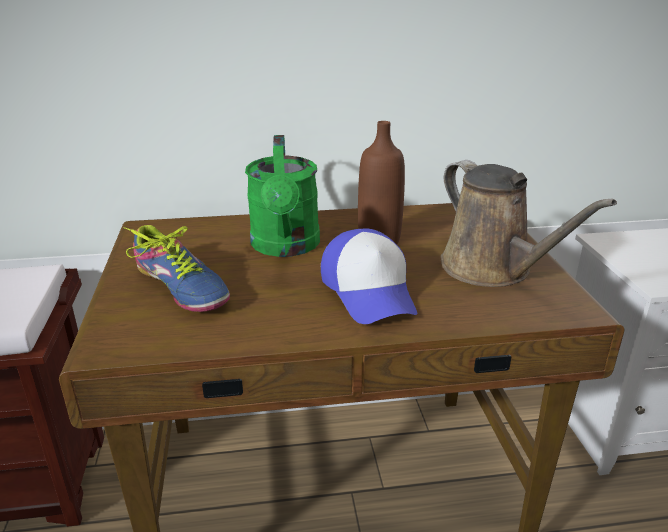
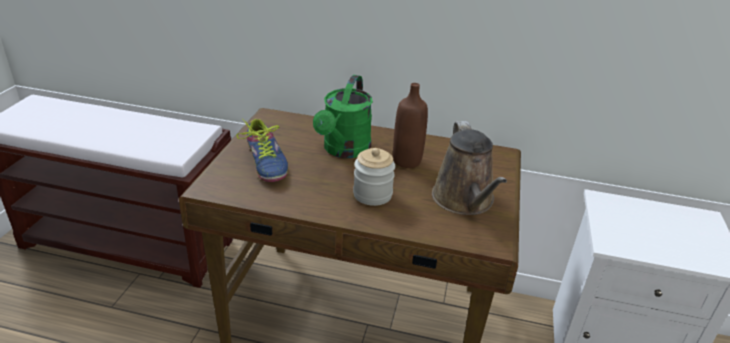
camera: 20 degrees right, 5 degrees up
(369, 291) = (372, 194): cap -> jar

